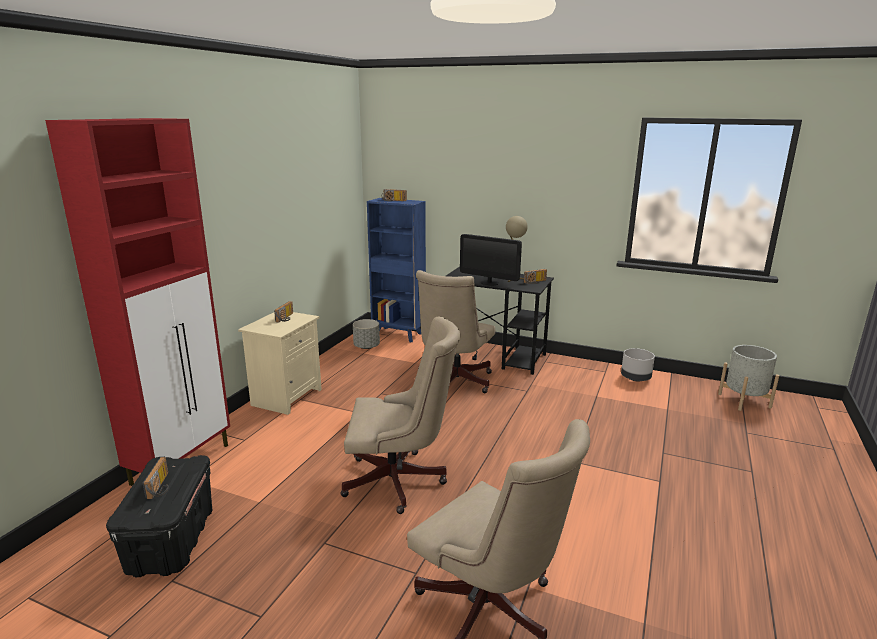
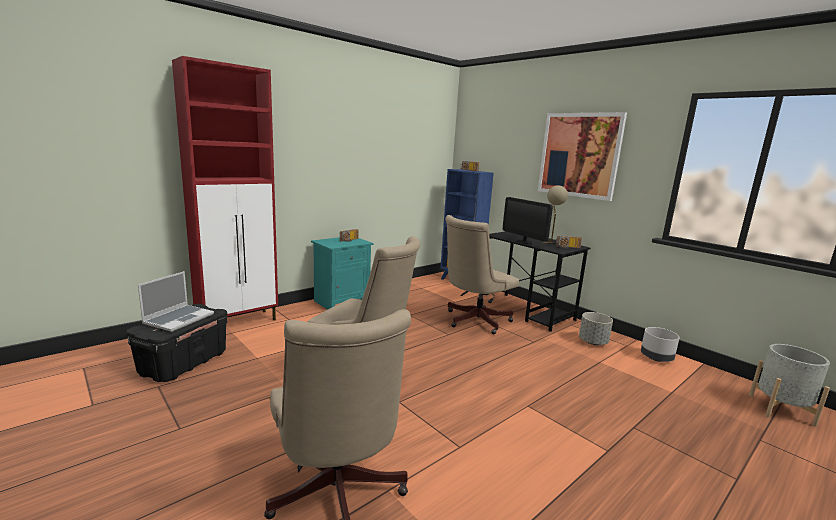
camera: 25 degrees right, 5 degrees down
(161, 486) = (179, 318): radio -> laptop
(286, 397) = (342, 301): beige nightstand -> turquoise nightstand
(367, 346) = (429, 284): grey planter -> grey planter (593, 342)
(530, 179) = (579, 155): none -> picture

